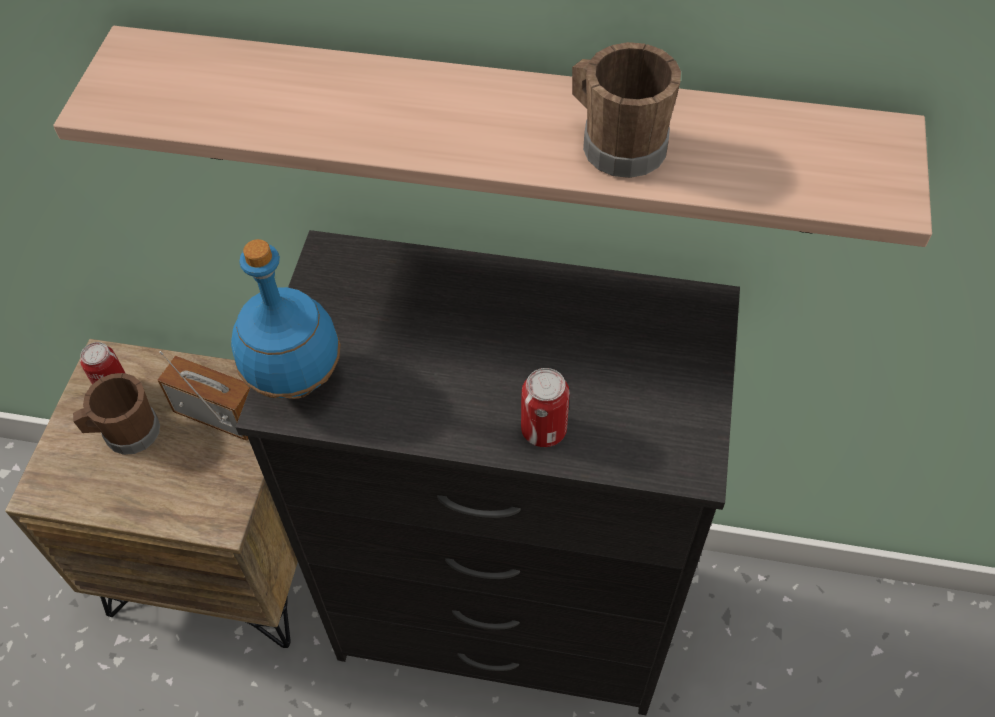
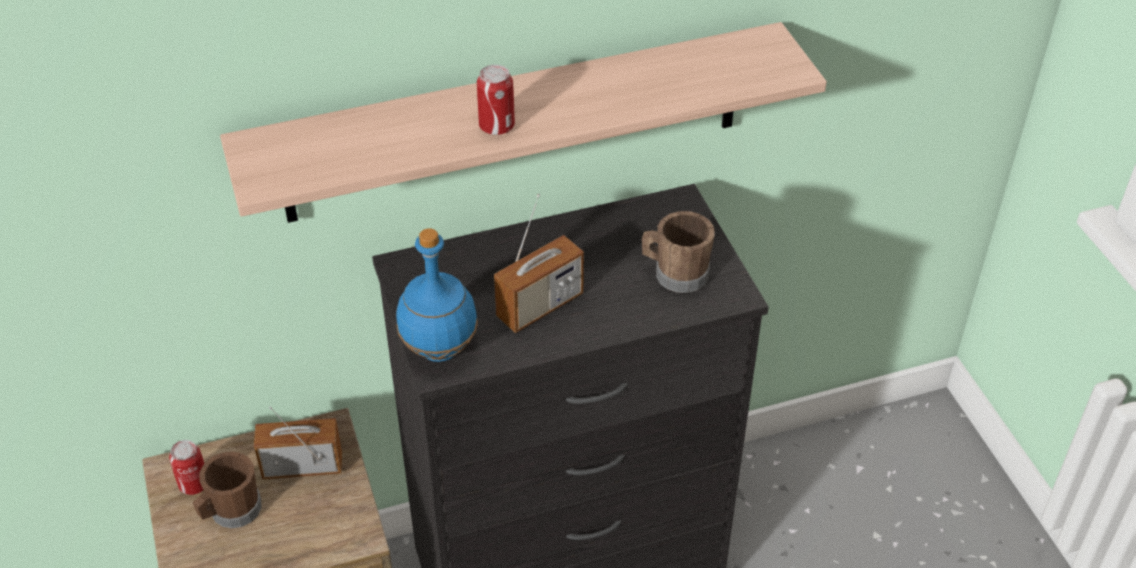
camera: 30 degrees left, 10 degrees down
(444, 374) = (540, 306): none -> radio
(543, 430) = (629, 311): can -> can (496, 126)
(616, 144) = (619, 93): brown mug -> brown mug (675, 274)

